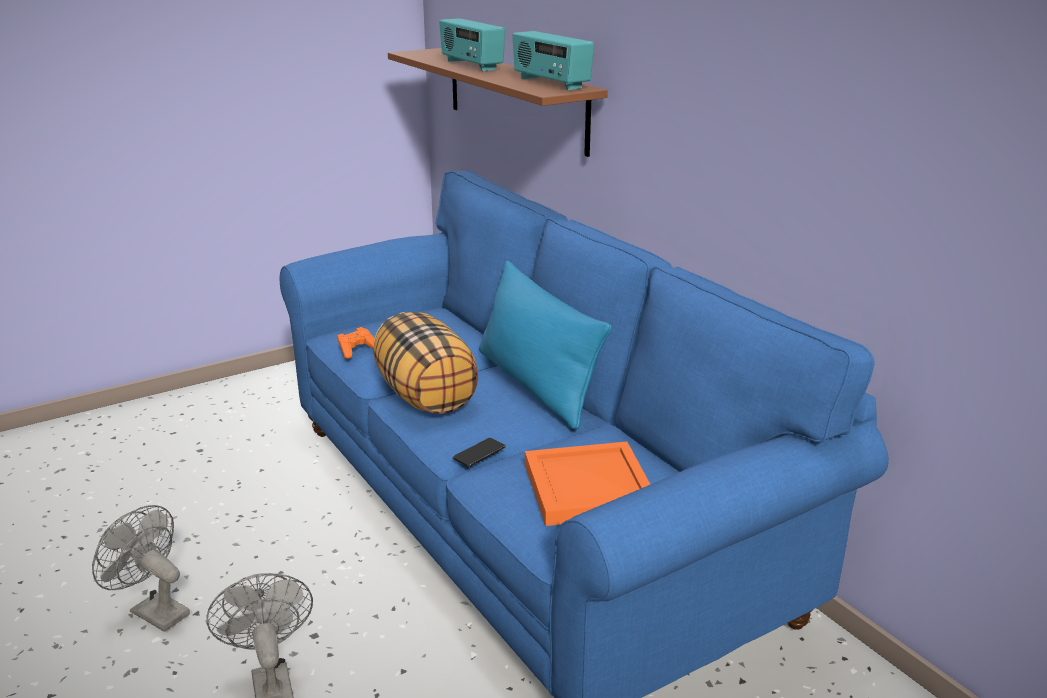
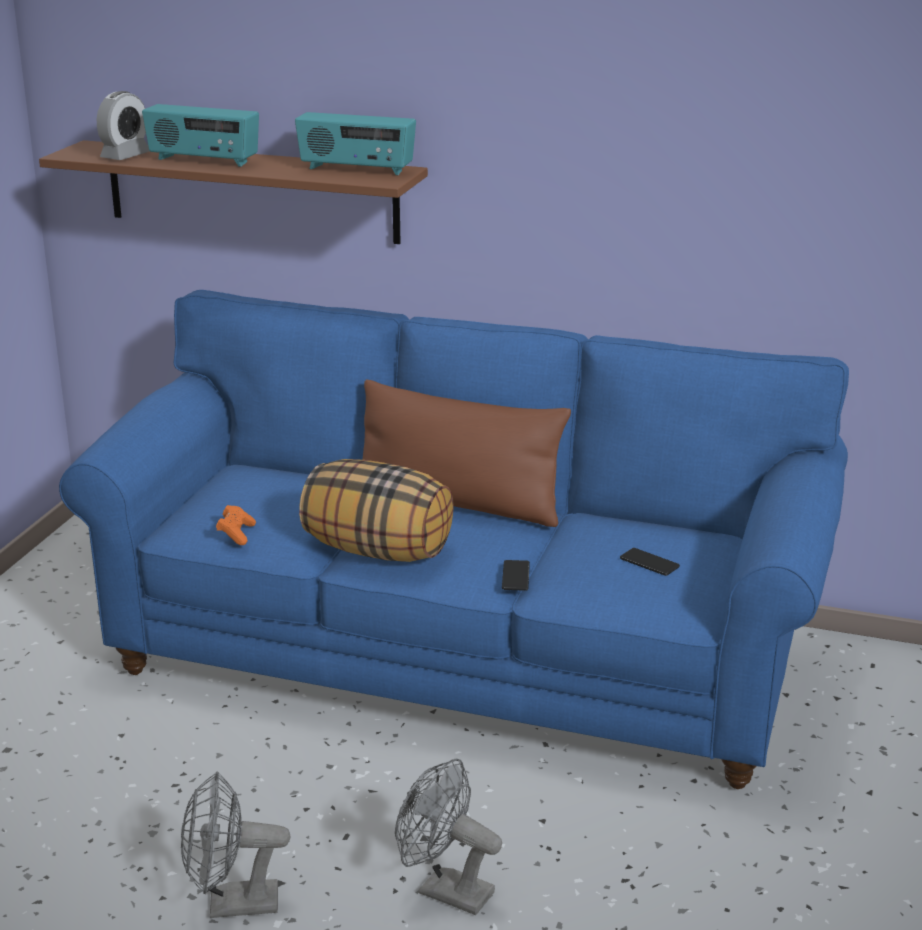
camera: 40 degrees left, 0 degrees up
(436, 57) = (125, 156): none -> alarm clock
(535, 384) = (457, 503): blue pillow -> brown pillow
(589, 486) = (649, 563): orange tray -> phone

